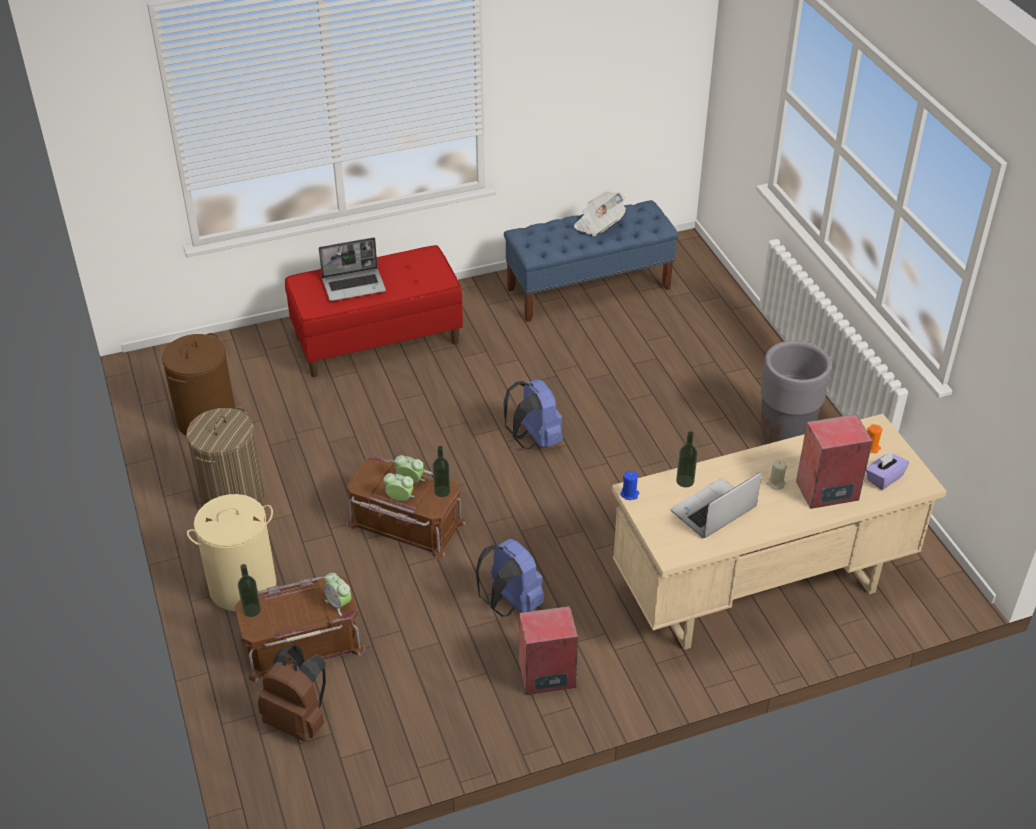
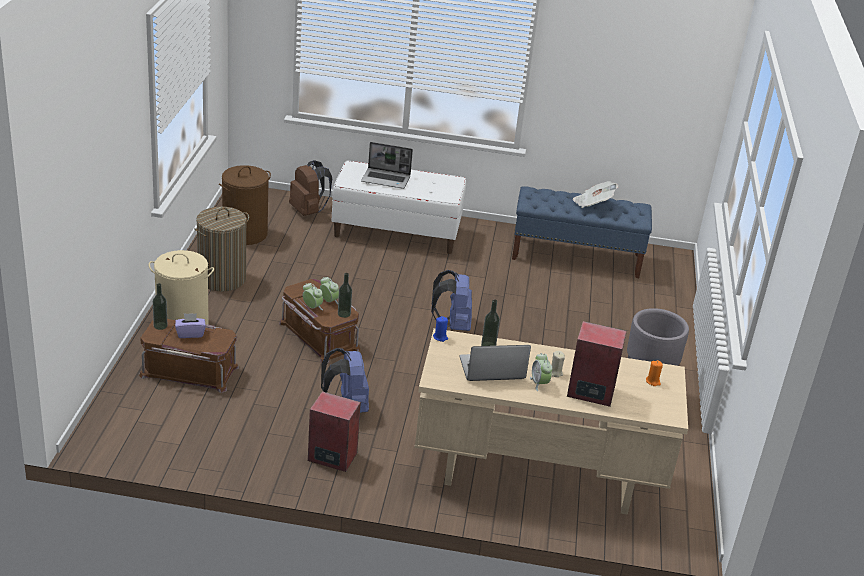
camera: 25 degrees right, 10 degrees down
(299, 720) = (148, 409): brown backpack -> brown backpack (308, 211)
(339, 604) = (217, 345): alarm clock -> alarm clock (539, 383)
(377, 340) = (397, 232): red bench -> white bench
(884, 478) = (644, 402): purple tissue box -> purple tissue box (190, 333)

